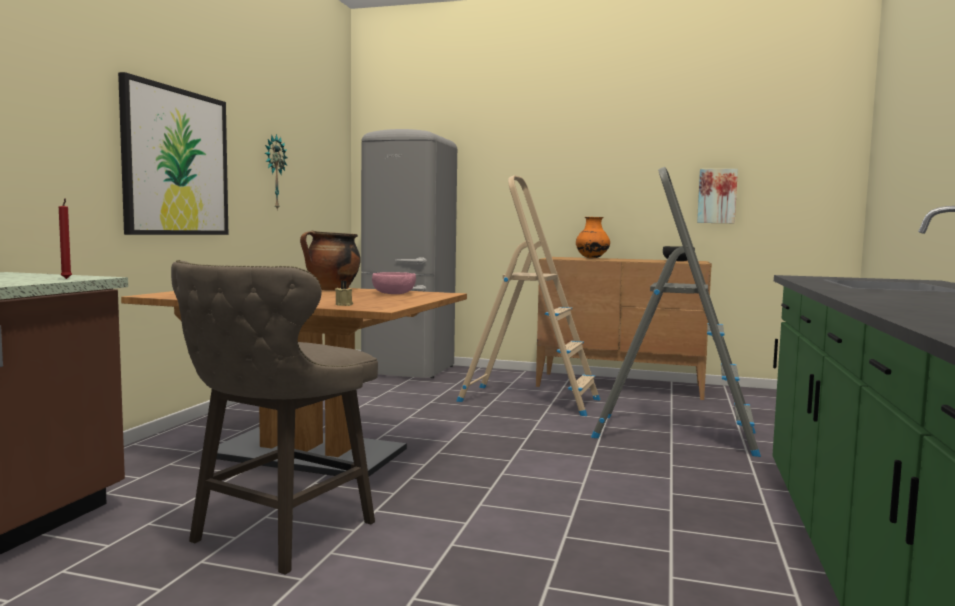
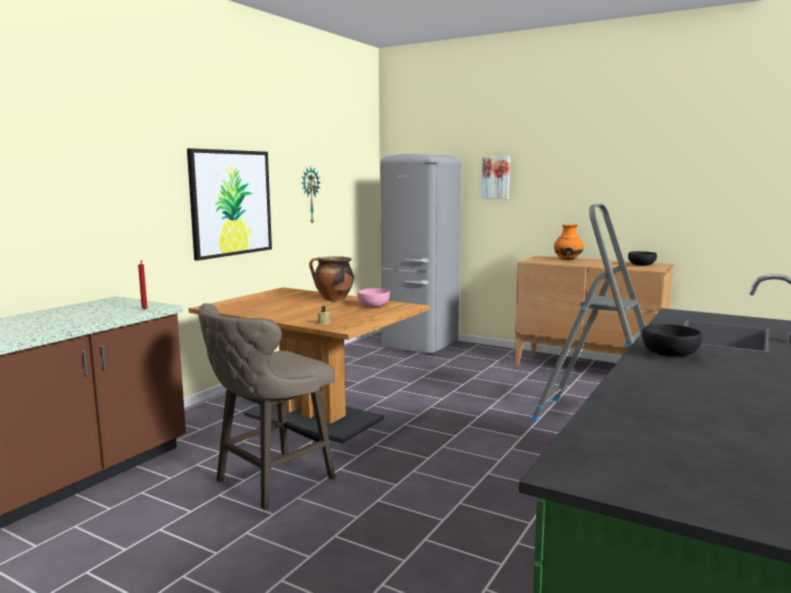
camera: 15 degrees right, 5 degrees up
(530, 400) = (502, 380): beige step ladder -> none
(717, 196) = (683, 206): picture -> picture (496, 177)
(875, 293) = (670, 354): none -> black bowl

